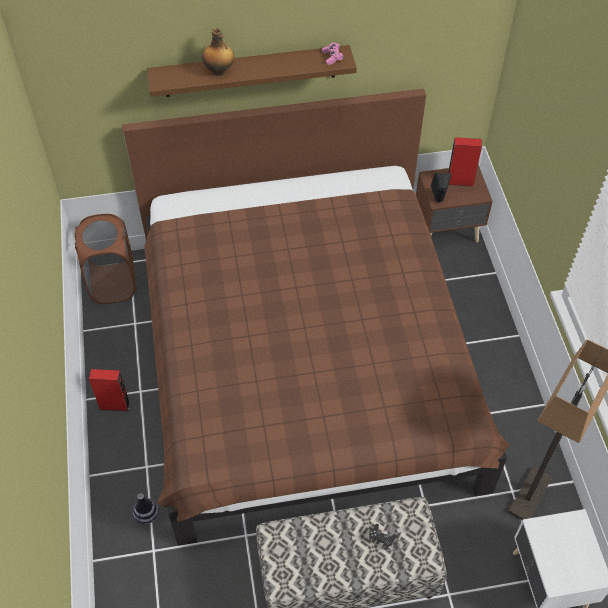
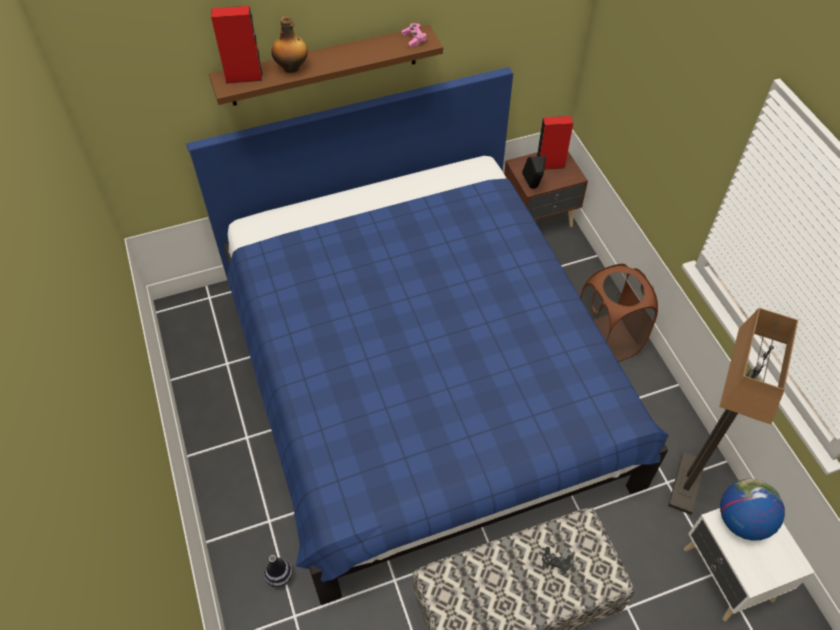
camera: 10 degrees left, 0 degrees up
(113, 283) = (195, 323): brown laundry basket -> brown laundry basket (606, 340)
(114, 405) = (220, 457): red speaker -> red speaker (244, 77)
(304, 364) = (420, 380): brown bed -> blue bed
(558, 530) = (742, 520): none -> globe

